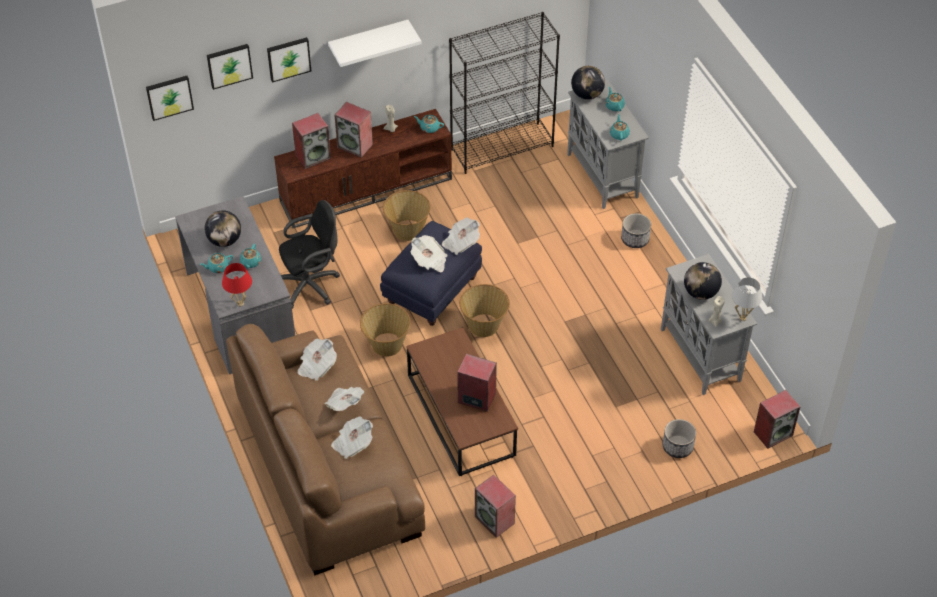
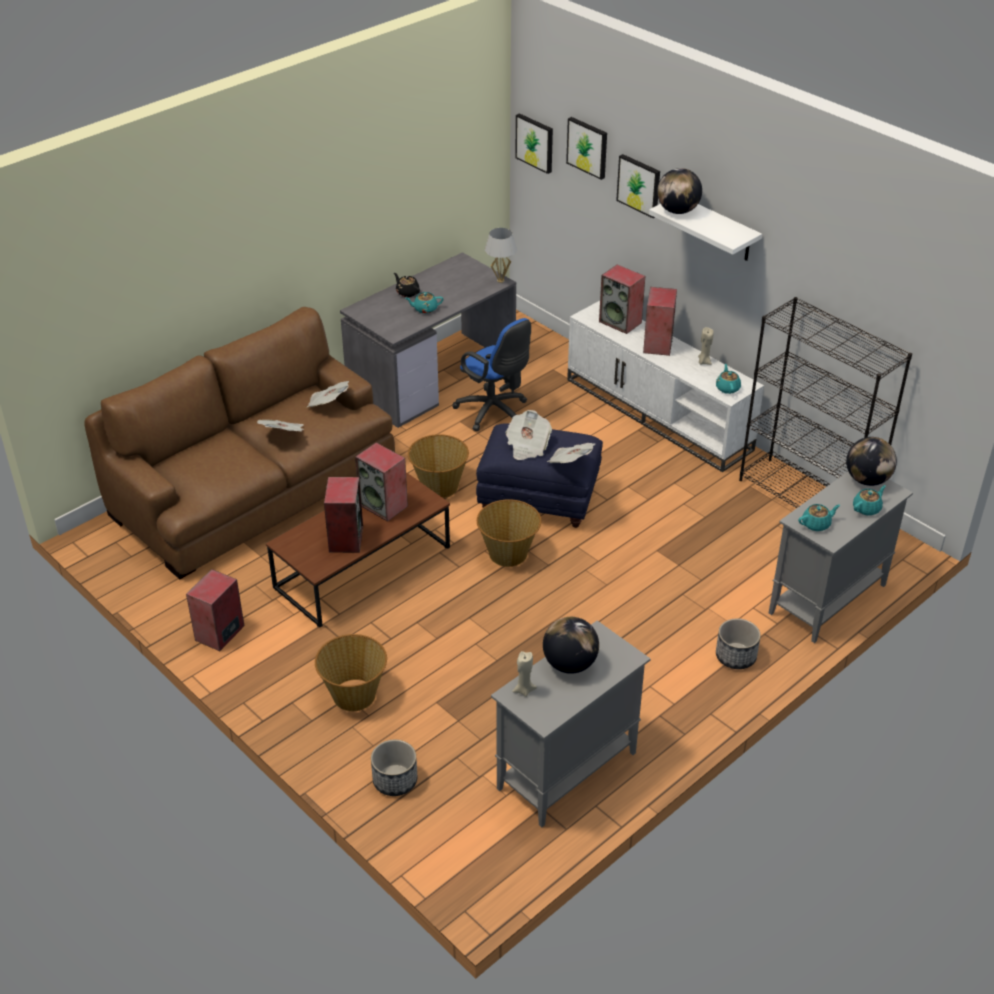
camera: 70 degrees right, 10 degrees down
(218, 267) = (407, 292): turquoise teapot -> black teapot
(224, 240) = (446, 287): globe -> globe (677, 211)
(240, 303) = (365, 317): red table lamp -> none
(311, 285) = (495, 413): black office chair -> blue office chair
(352, 444) = (230, 454): newspaper -> none
(366, 189) = (659, 414): brown tv stand -> white tv stand
(407, 230) = (618, 458): basket -> basket (354, 694)
(742, 318) = (545, 719): white table lamp -> white table lamp (500, 280)
(773, 433) = (462, 885): speaker -> speaker (384, 505)

